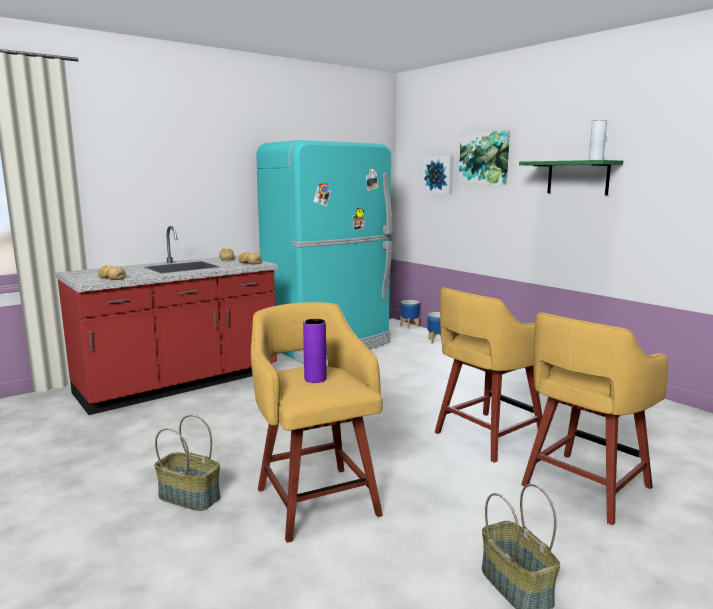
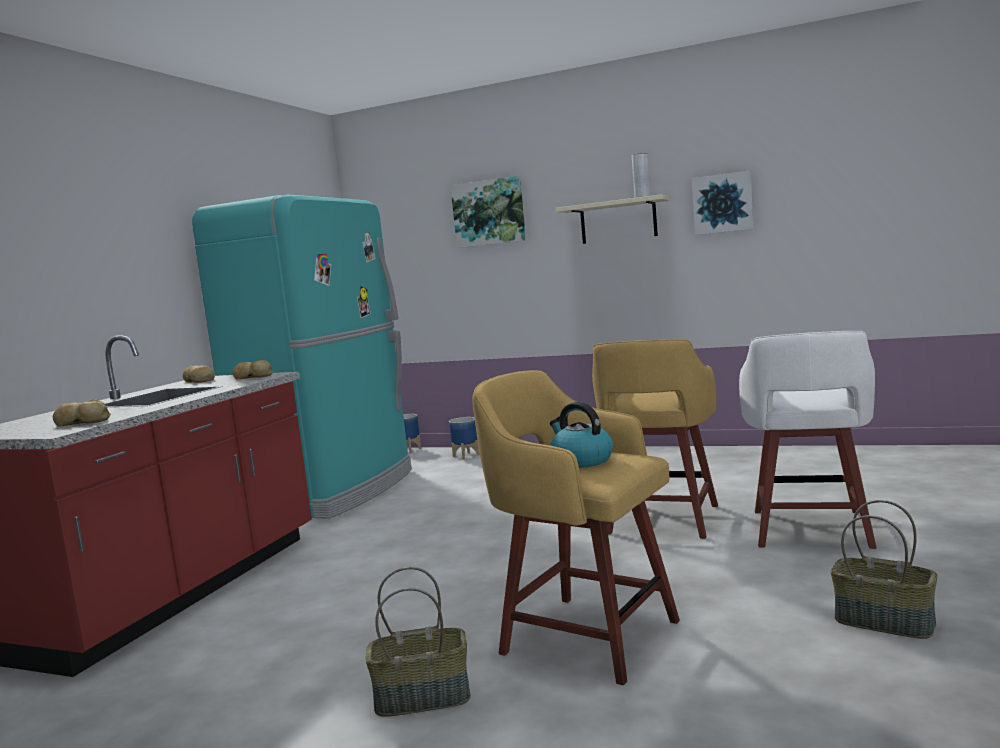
camera: 30 degrees left, 5 degrees down
(315, 379) = (581, 461): purple vase -> kettle
(439, 174) = (422, 241): picture -> picture (722, 203)
(578, 177) = (618, 221): green shelf -> beige shelf
(583, 487) = (810, 530): yellow stool -> white stool

